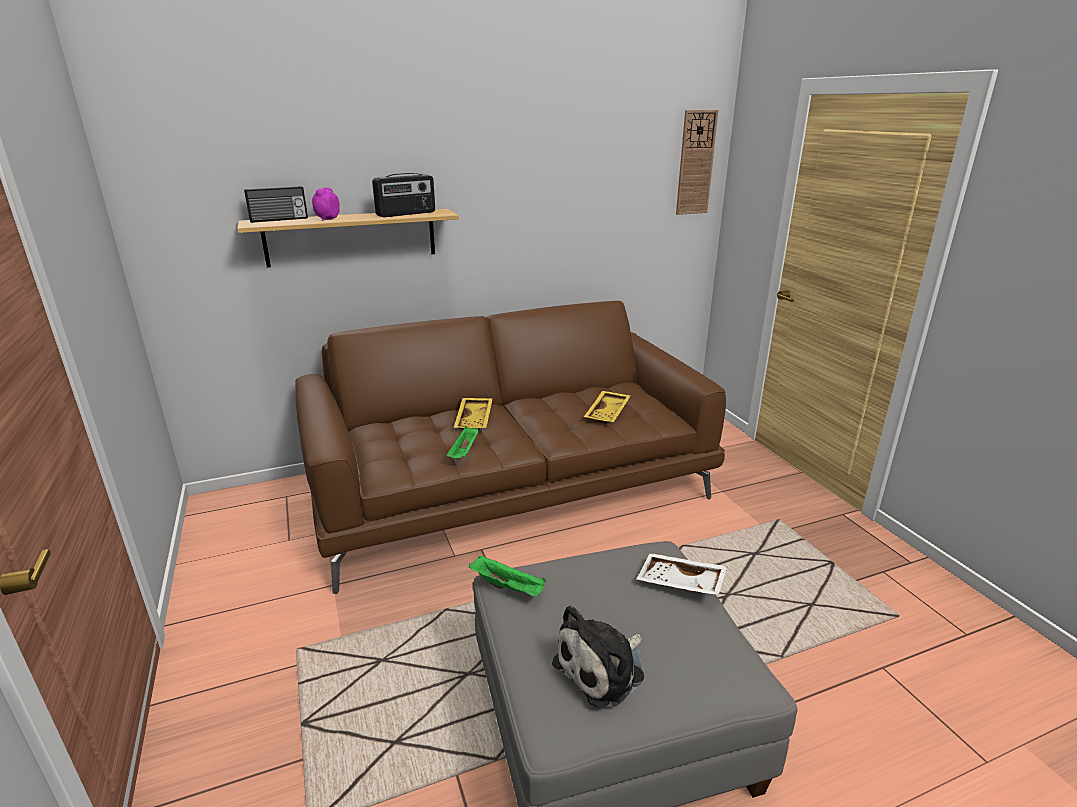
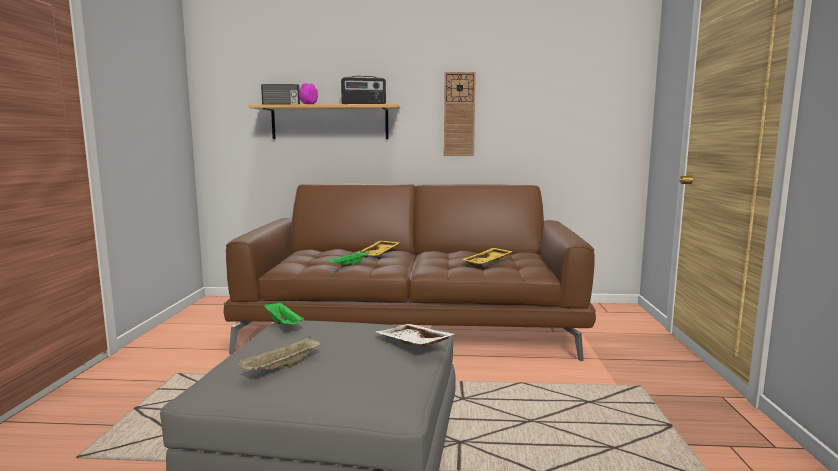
camera: 25 degrees right, 15 degrees down
(603, 669) = (282, 368): plush toy -> beige tray
(695, 163) = (620, 78): wall clock -> wall clock (459, 114)

